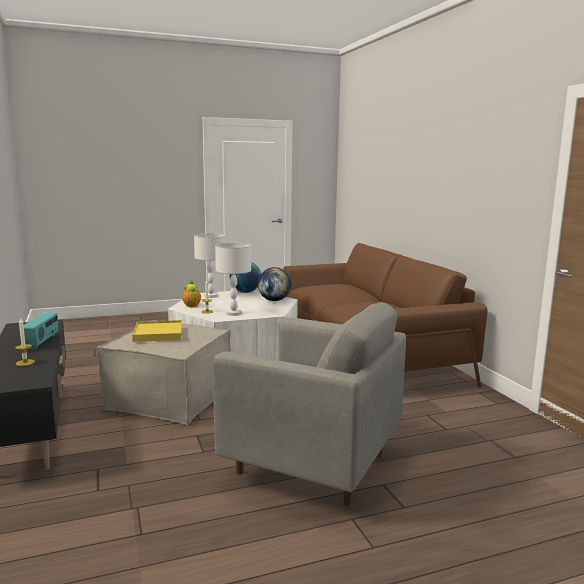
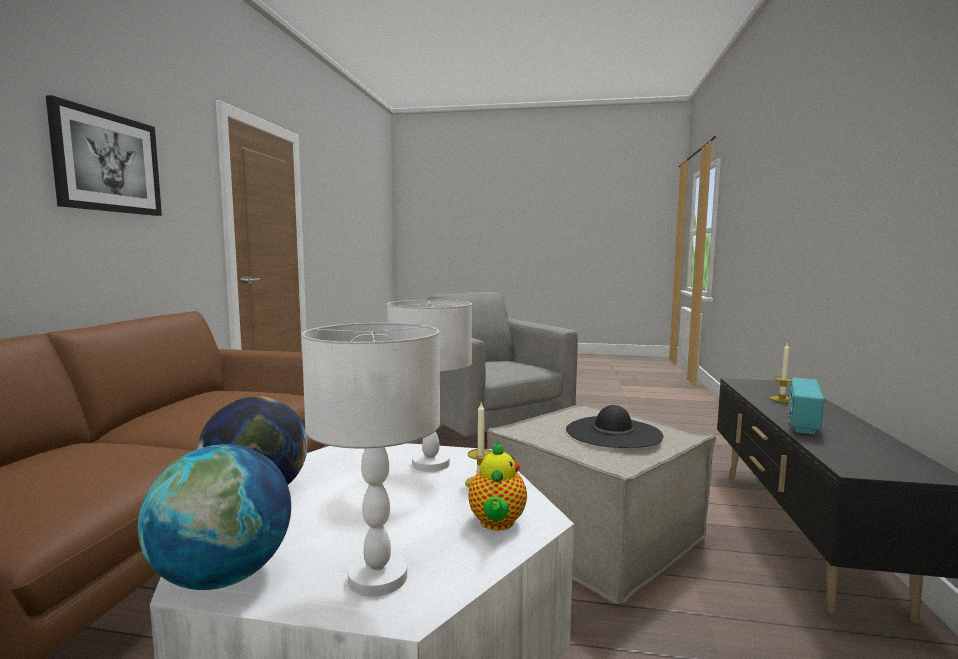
camera: 150 degrees left, 5 degrees down
(158, 333) = (613, 432): yellow tray -> black hat
(471, 171) = (107, 163): none -> picture

